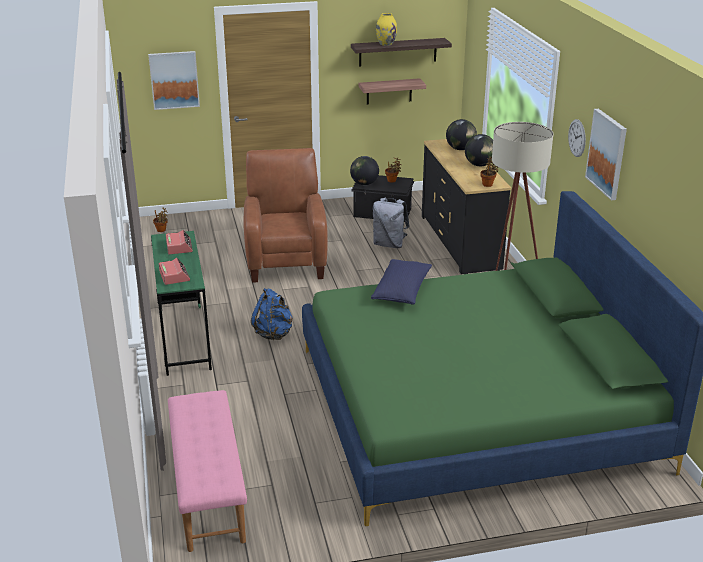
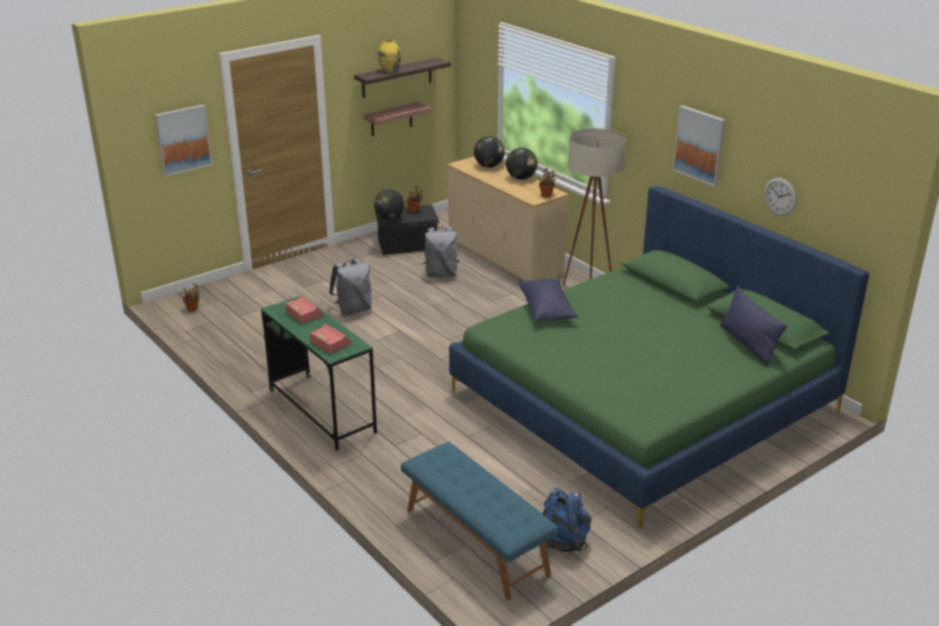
camera: 25 degrees left, 0 degrees up
(207, 490) = (475, 542): pink bench -> blue bench
(274, 333) = (406, 383): blue backpack -> blue backpack (563, 541)
(286, 259) = (353, 310): brown armchair -> grey backpack
(460, 242) = (504, 258): black dresser -> beige dresser
(573, 372) = (748, 344): none -> blue pillow
(577, 138) = (652, 135): wall clock -> wall clock (780, 196)

